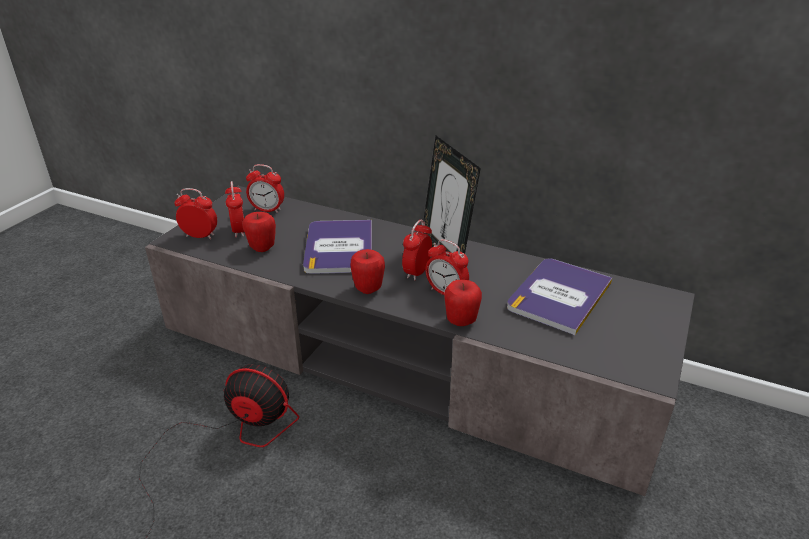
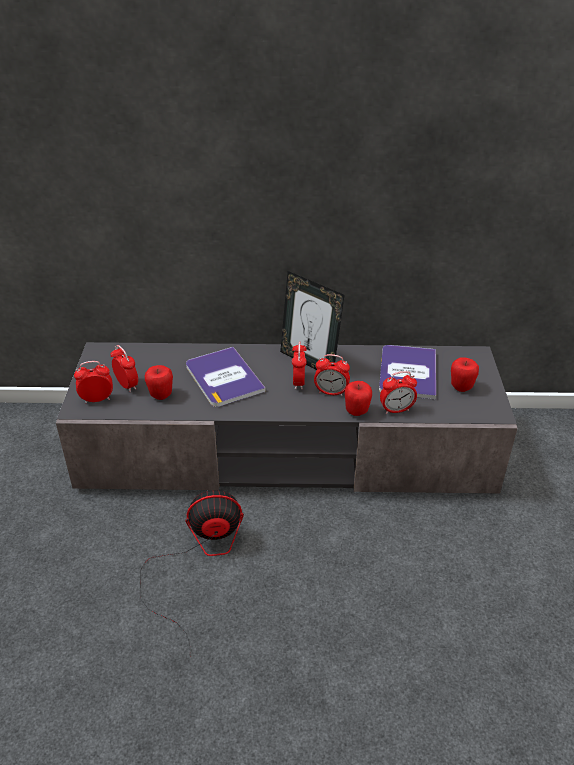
camera: 25 degrees left, 5 degrees up
(267, 210) = (135, 359): alarm clock -> alarm clock (396, 410)
(368, 288) = (273, 406): apple -> apple (461, 387)

